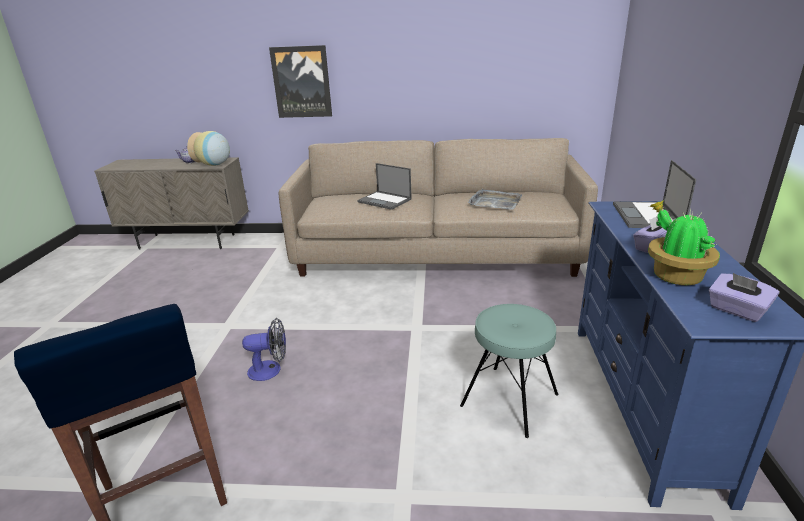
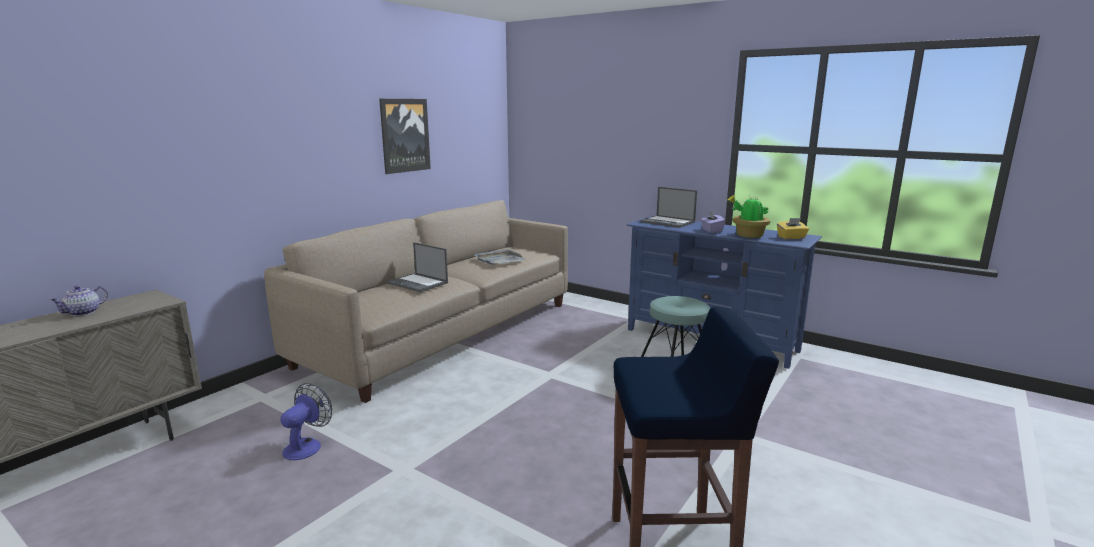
camera: 60 degrees left, 10 degrees down
(214, 165) = (152, 303): vase -> none
(270, 370) = (529, 457): fan -> fan (307, 445)
(301, 82) = (250, 168): picture -> picture (404, 135)
(385, 200) = (418, 283): laptop -> laptop turned 60 degrees clockwise
(736, 310) = (791, 237): purple tissue box -> yellow tissue box

